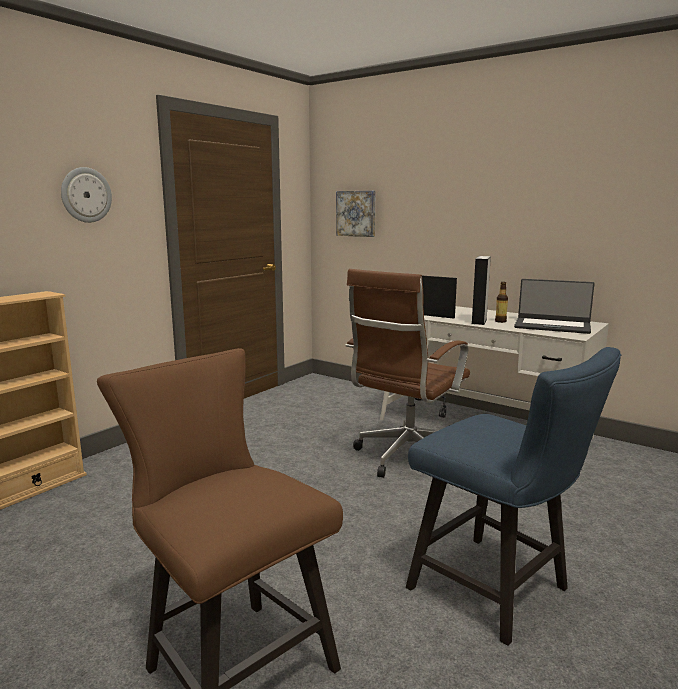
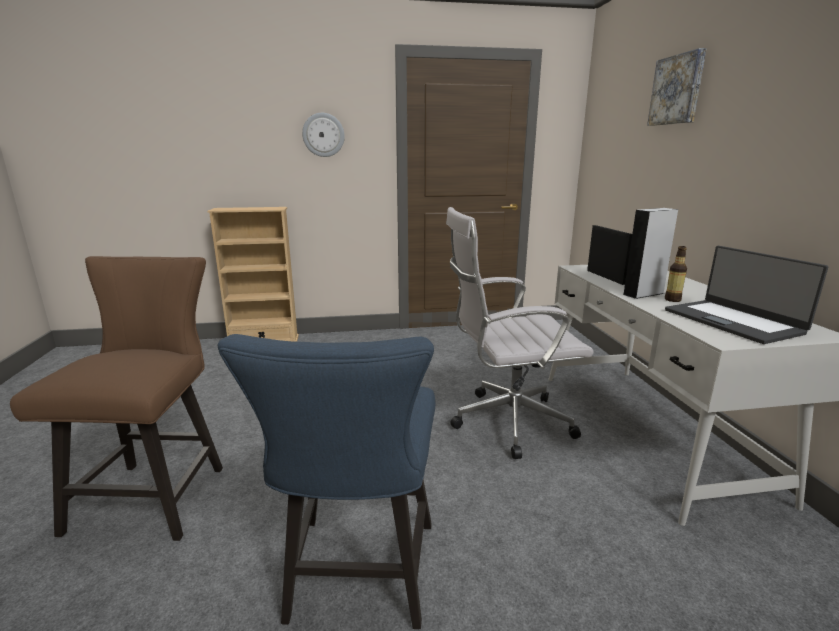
camera: 45 degrees right, 5 degrees up
(356, 213) = (611, 153): picture -> picture (677, 90)
(405, 458) = (506, 422): brown office chair -> white office chair

